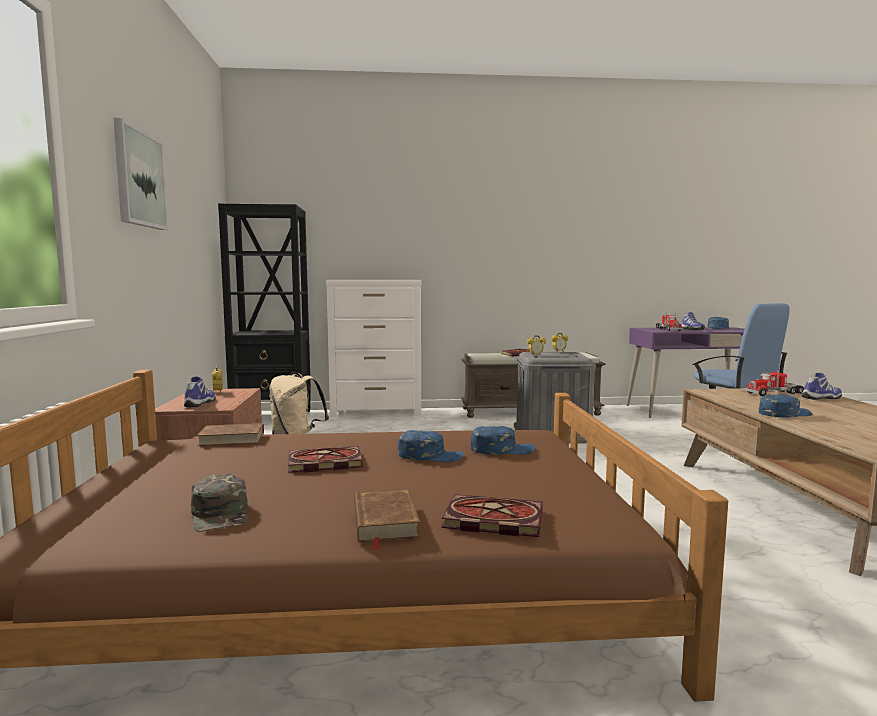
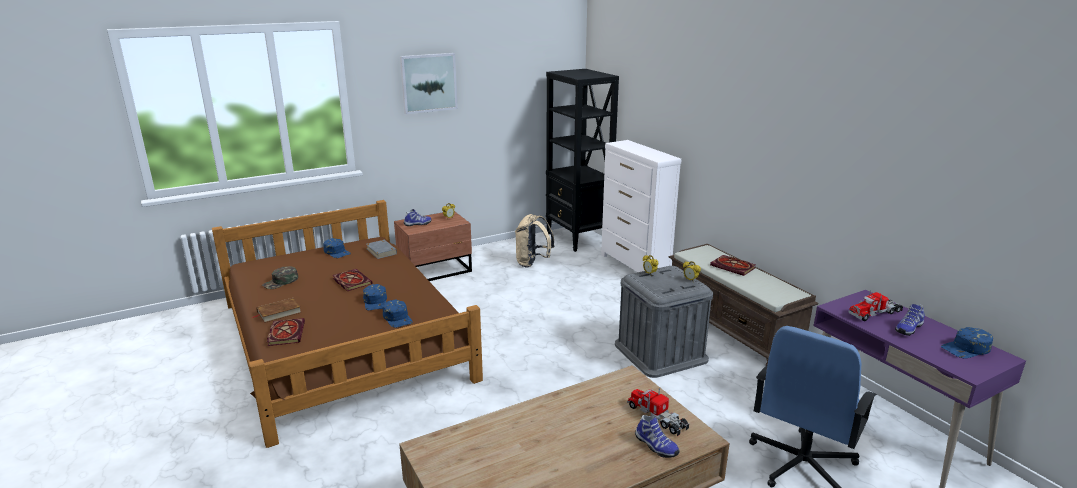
camera: 65 degrees right, 15 degrees up
(231, 439) = (381, 251): brown book -> grey book
(784, 413) = (546, 415): blue cap -> blue cap (337, 252)

